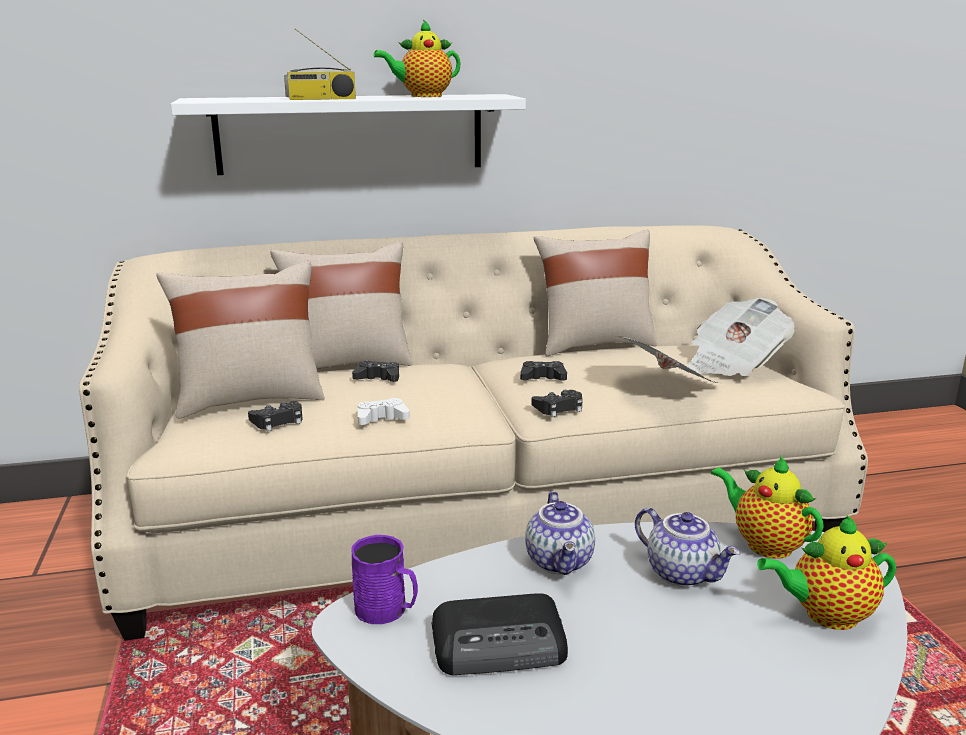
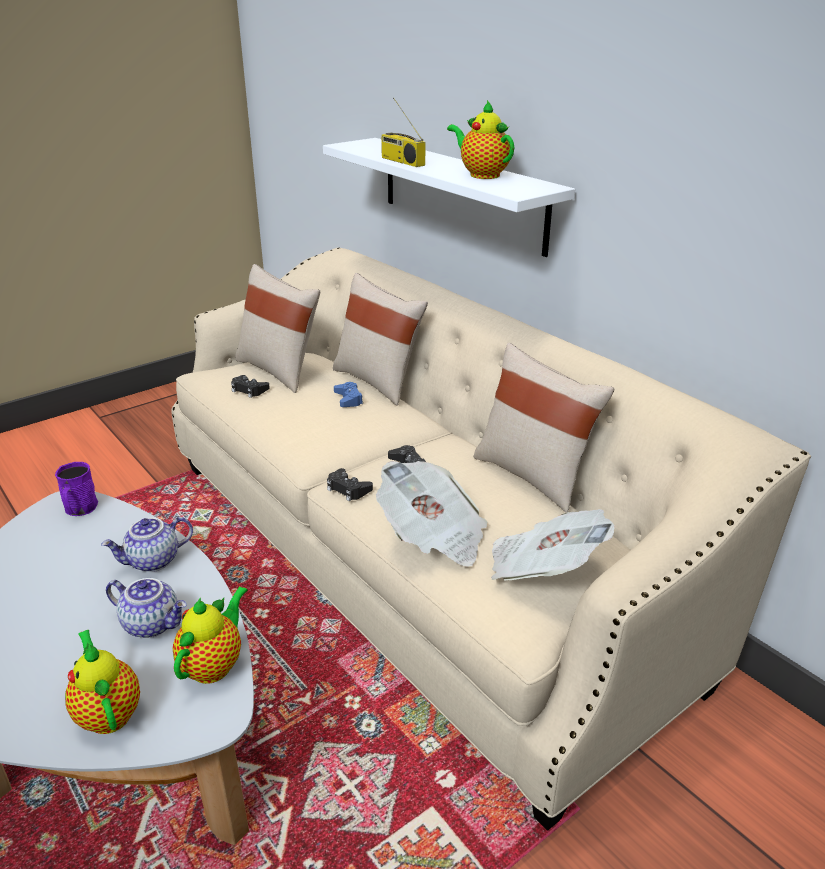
camera: 65 degrees right, 10 degrees up
(378, 378) = (348, 399): black game controller -> blue game controller
(381, 418) = (276, 422): white game controller -> none
(501, 645) = (49, 560): radio -> none
(683, 573) = (153, 624): teapot -> teapot turned 90 degrees counterclockwise

